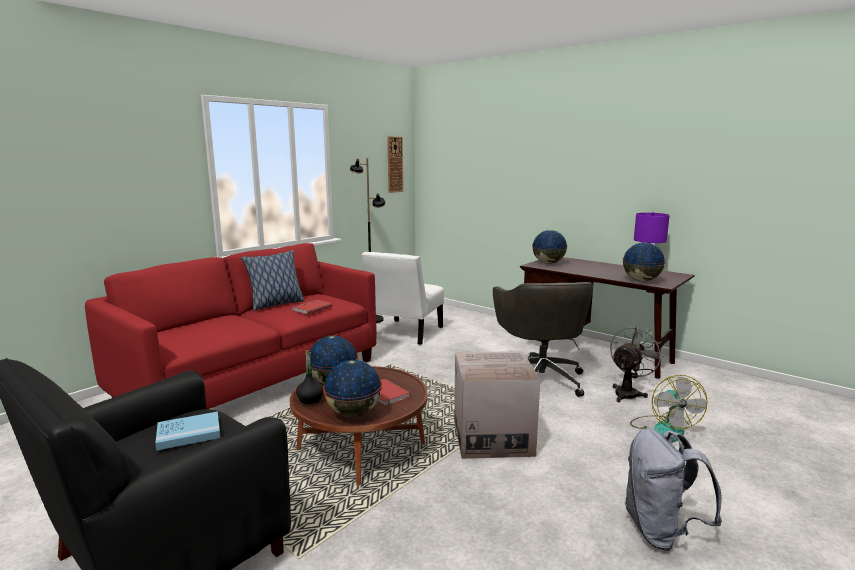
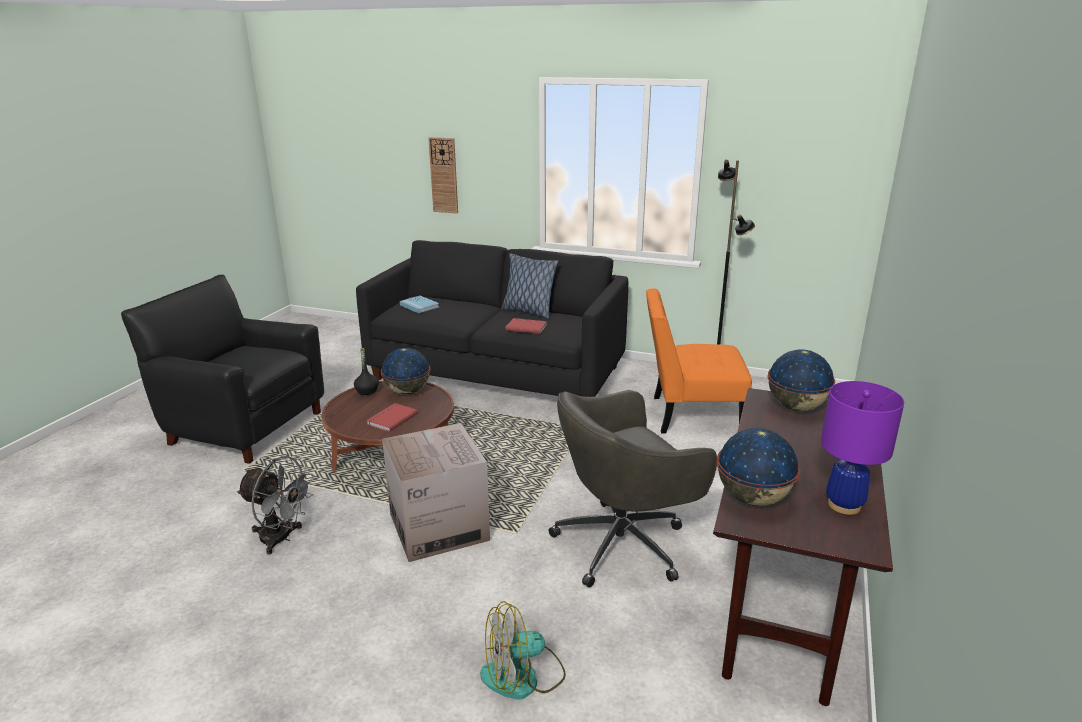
camera: 70 degrees right, 10 degrees up
(189, 433) = (254, 359): blue book -> blue book (419, 306)
(253, 379) = (497, 373): red sofa -> black sofa
(353, 413) = (345, 414): globe -> none
(394, 164) = (838, 171): wall clock -> wall clock (444, 175)
(405, 333) = (690, 415): white chair -> orange chair
(628, 393) = (632, 637): grey fan -> grey fan (282, 539)
(661, 532) = (281, 664): grey backpack -> none

